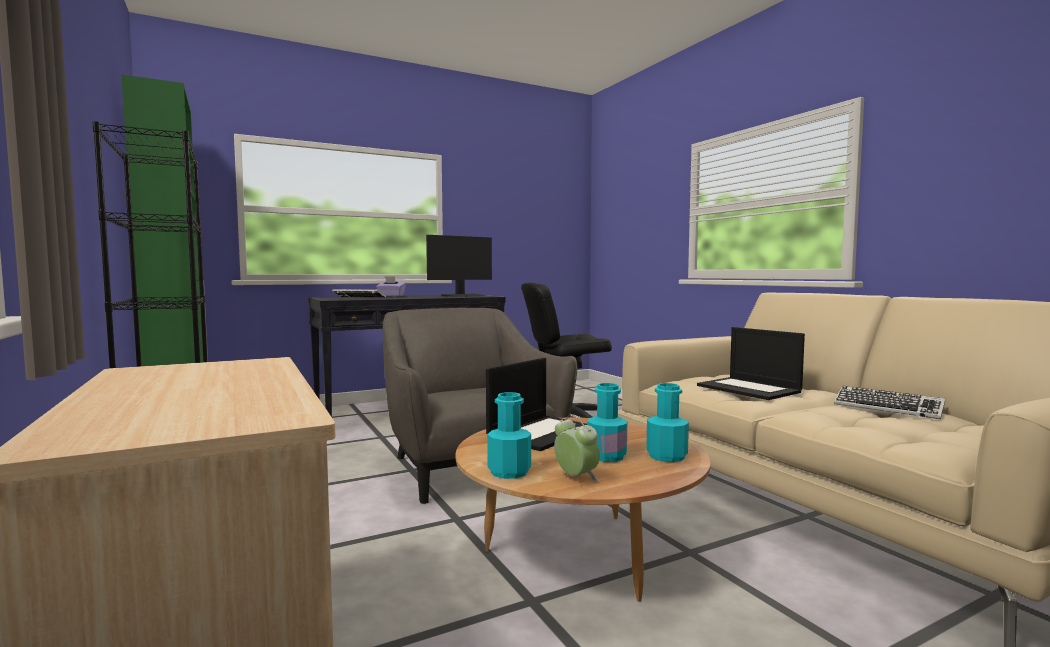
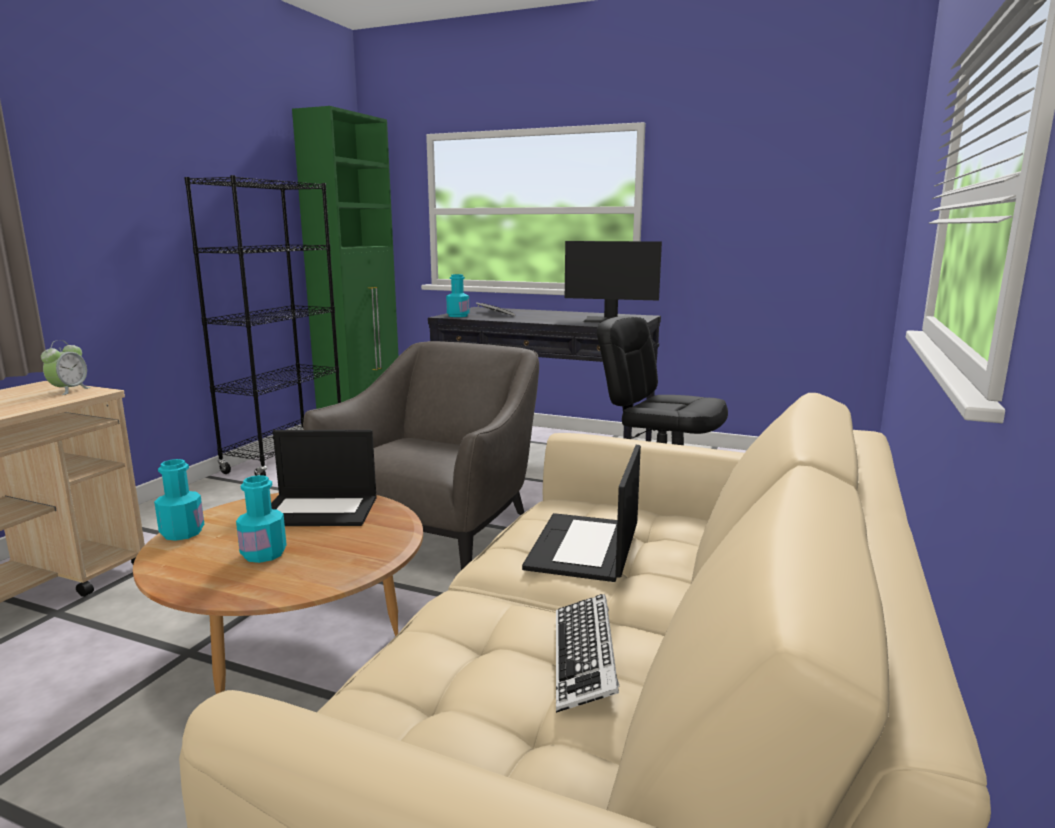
camera: 50 degrees right, 10 degrees up
(391, 296) = (541, 313): purple tissue box -> none
(576, 477) = (183, 559): alarm clock -> alarm clock (69, 390)
(666, 456) = (289, 578): turquoise bottle -> turquoise bottle (458, 316)

